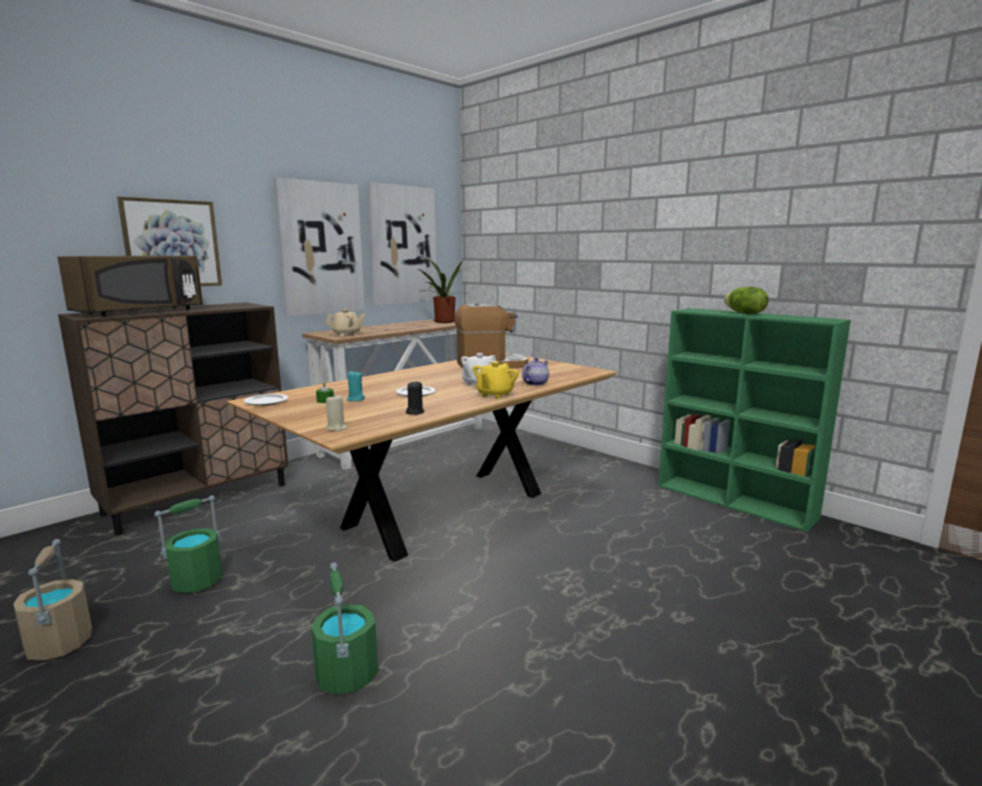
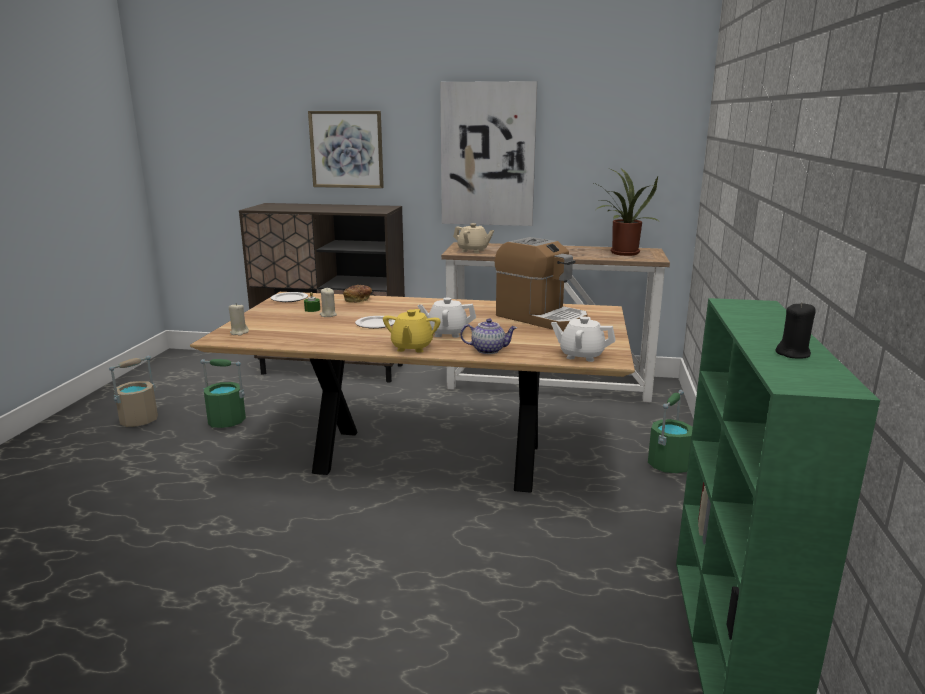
camera: 55 degrees right, 5 degrees up
(141, 312) = (299, 207): brown microwave -> none
(334, 387) = (358, 300): none -> bread
(346, 674) = (152, 517): green bucket -> green bucket (668, 464)
(355, 399) = (328, 315): turquoise candle -> beige candle
(402, 245) = (599, 151): picture -> none
(415, 412) = (311, 339): black candle -> black candle (793, 354)
(495, 395) = (412, 347): yellow teapot -> yellow teapot turned 75 degrees counterclockwise
(578, 373) = (581, 355): none -> white teapot
(744, 313) = (774, 331): lettuce -> none

